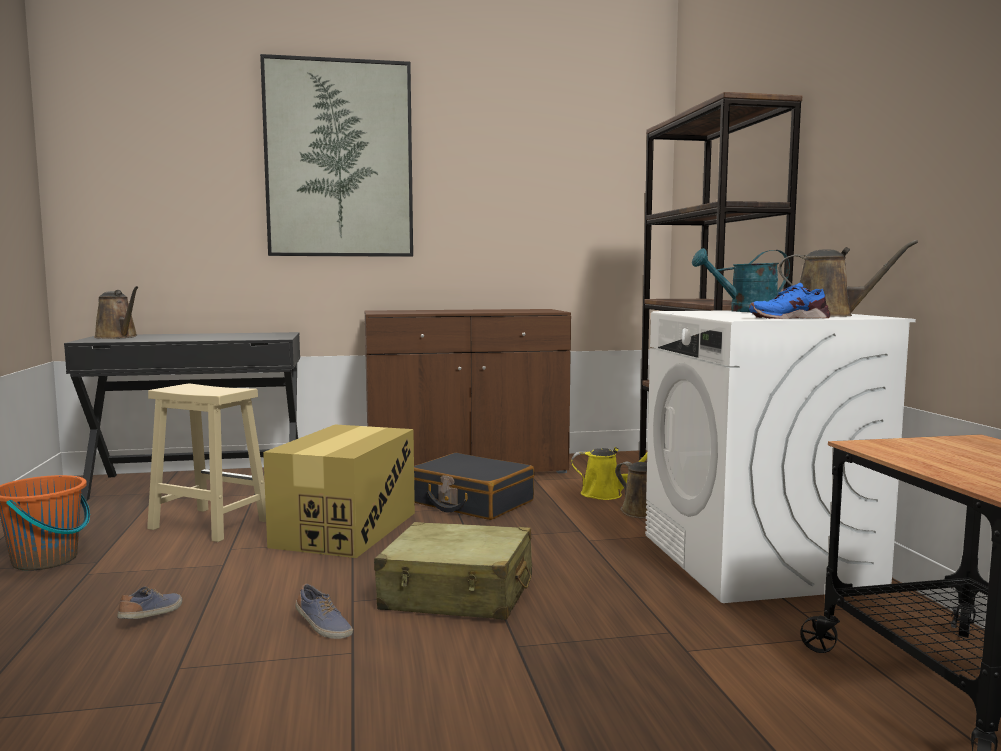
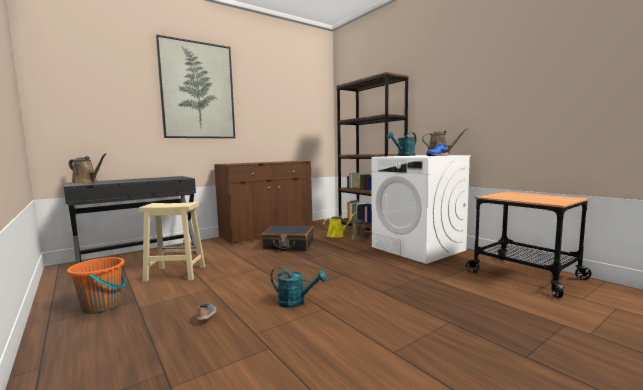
camera: 25 degrees left, 0 degrees up
(322, 626) = (296, 302): shoe -> turquoise watering can
(346, 529) = (248, 264): cardboard box -> none
(458, 594) = (333, 279): beige suitcase -> none

